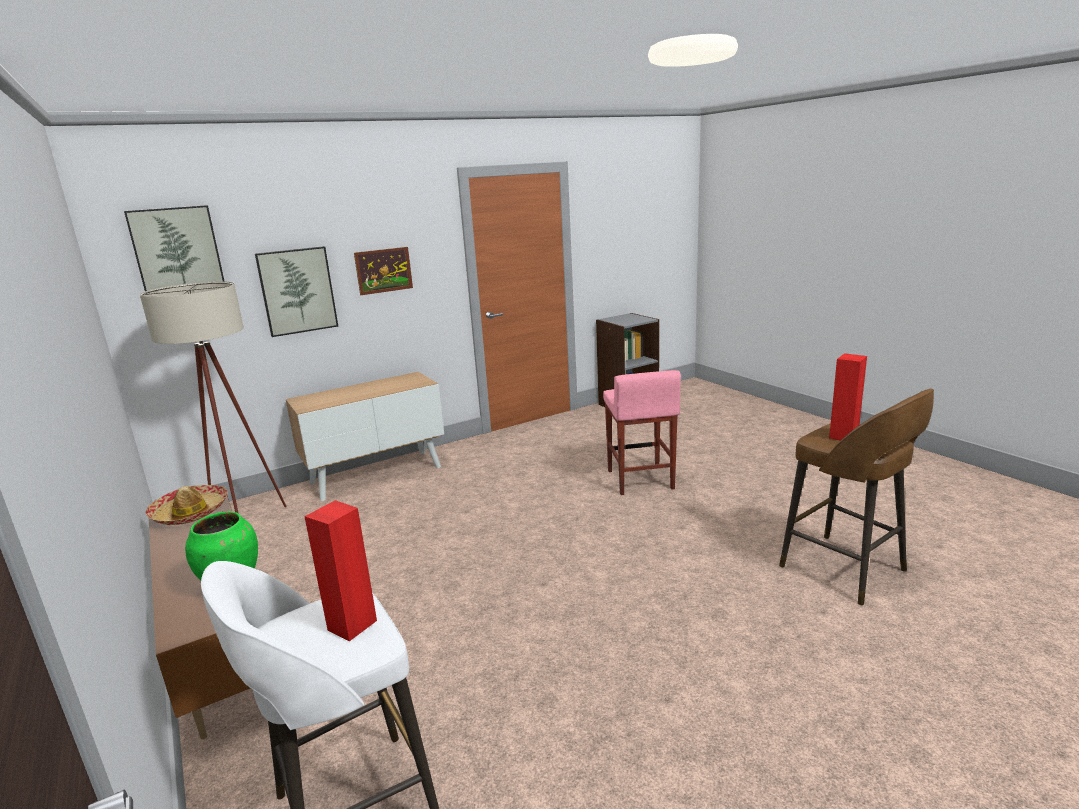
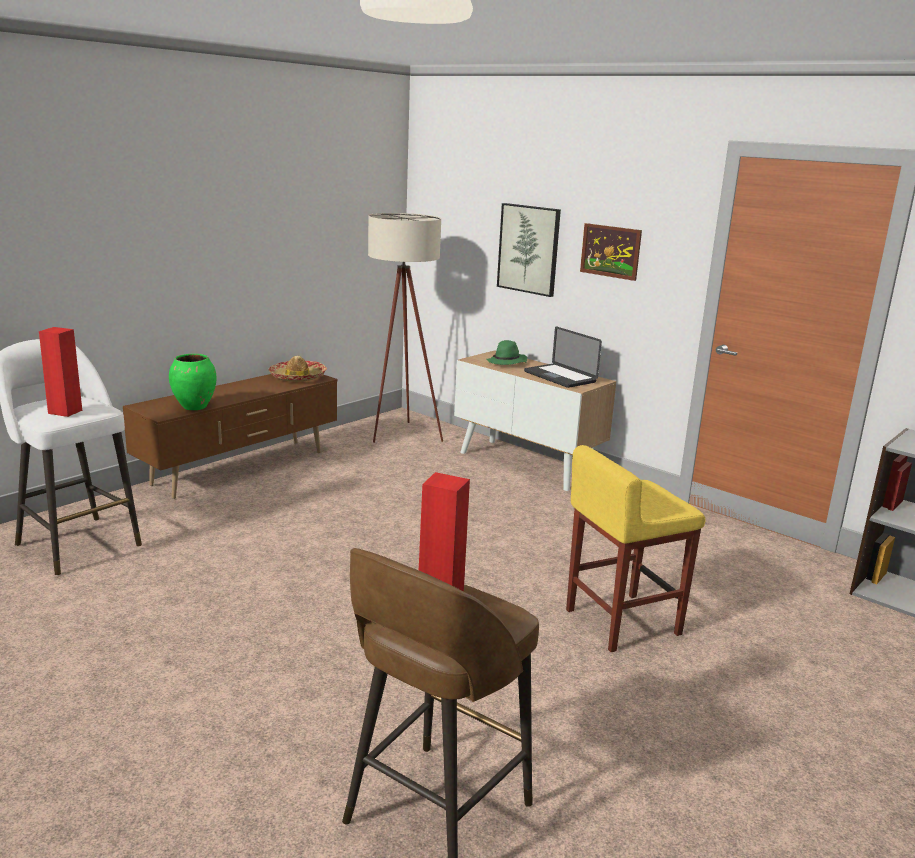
camera: 70 degrees right, 0 degrees up
(177, 254) = (456, 191): picture -> none
(331, 397) = (506, 362): none -> green hat
(392, 385) = (560, 377): none -> laptop
(640, 480) = (621, 622): pink stool -> yellow stool

